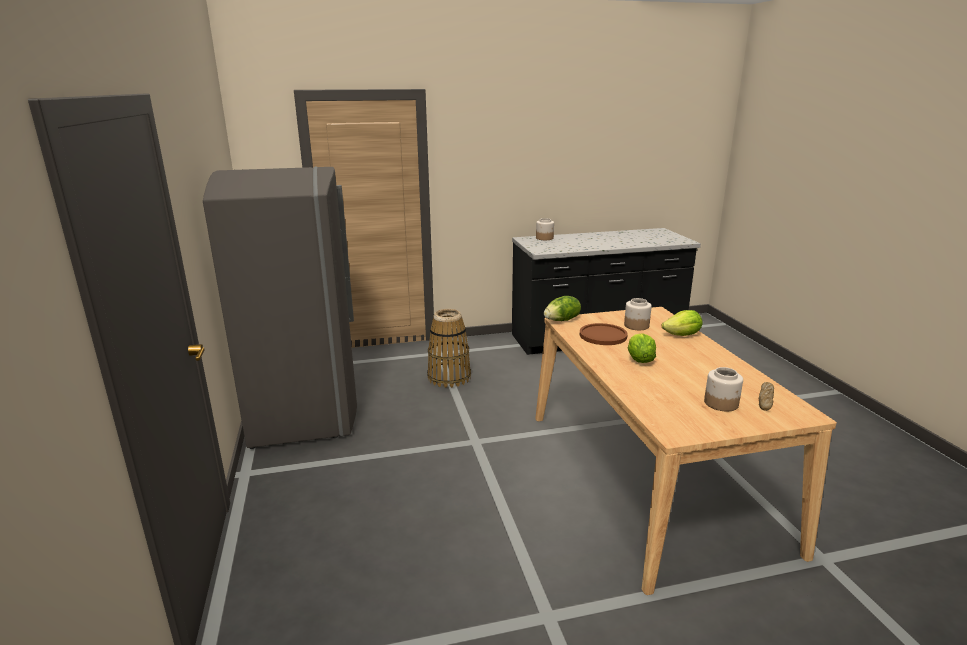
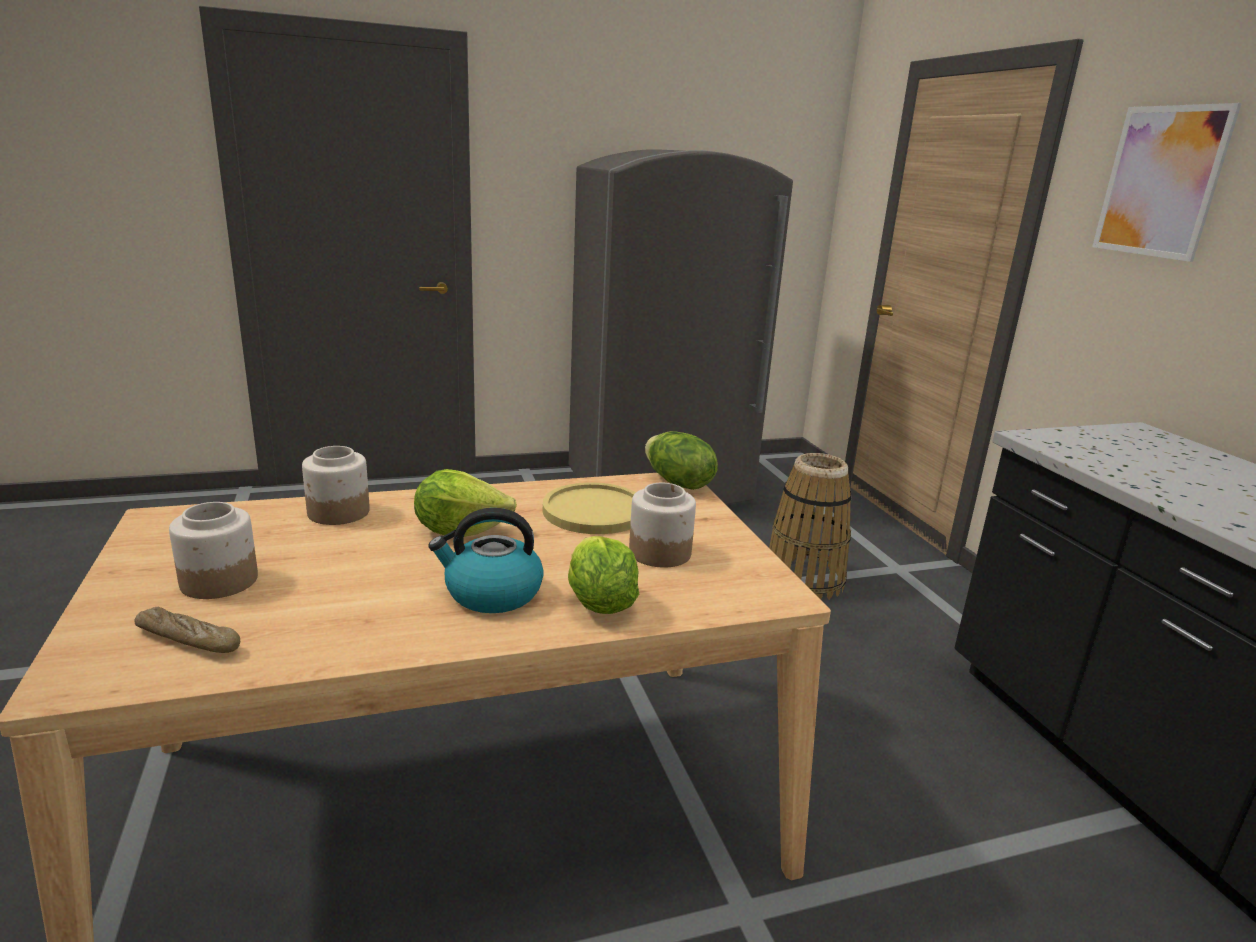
camera: 85 degrees right, 0 degrees up
(485, 148) = (1161, 182): none -> picture
(544, 238) = (1186, 450): jar -> jar (338, 513)
(603, 335) = (594, 511): brown plate -> yellow plate
(689, 351) = (492, 593): none -> kettle

